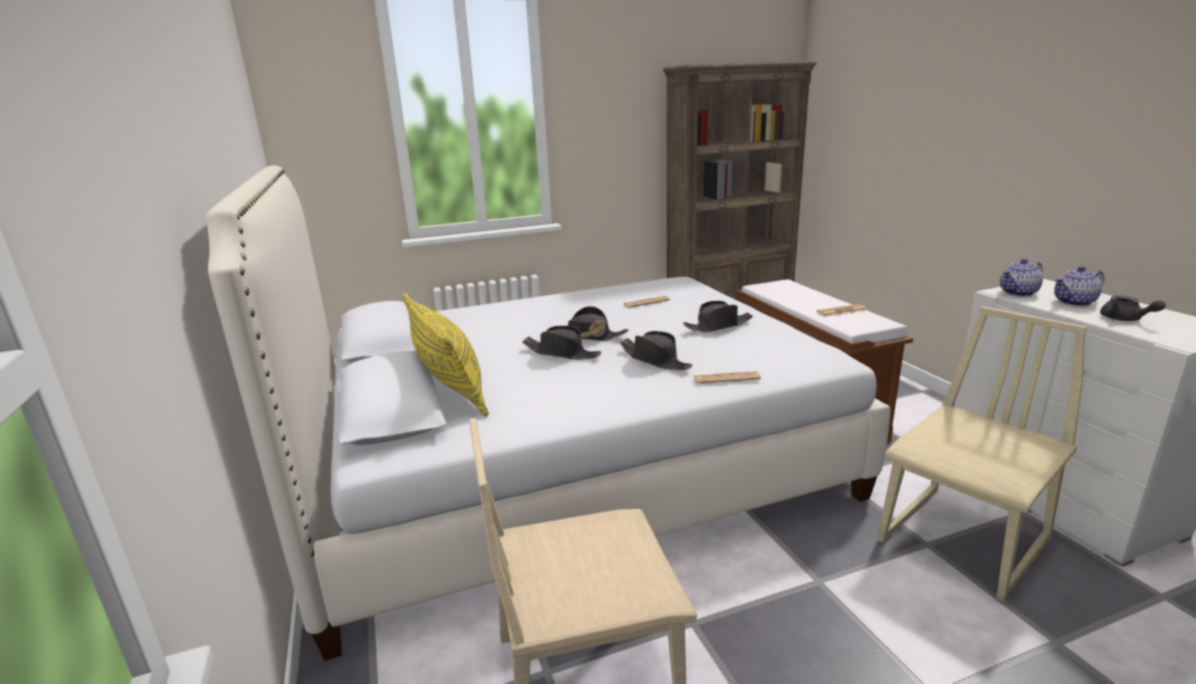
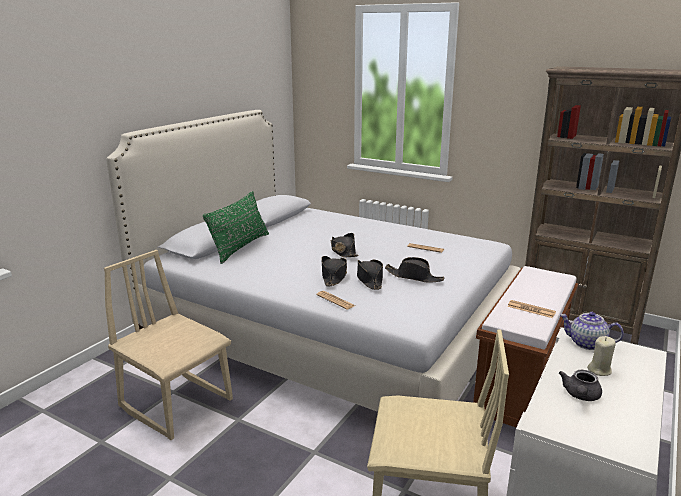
camera: 50 degrees right, 0 degrees up
(449, 388) = (240, 247): yellow pillow -> green pillow
(561, 353) = (311, 253): black hat -> black hat (369, 279)
(1074, 302) = (599, 370): teapot -> beige candle

